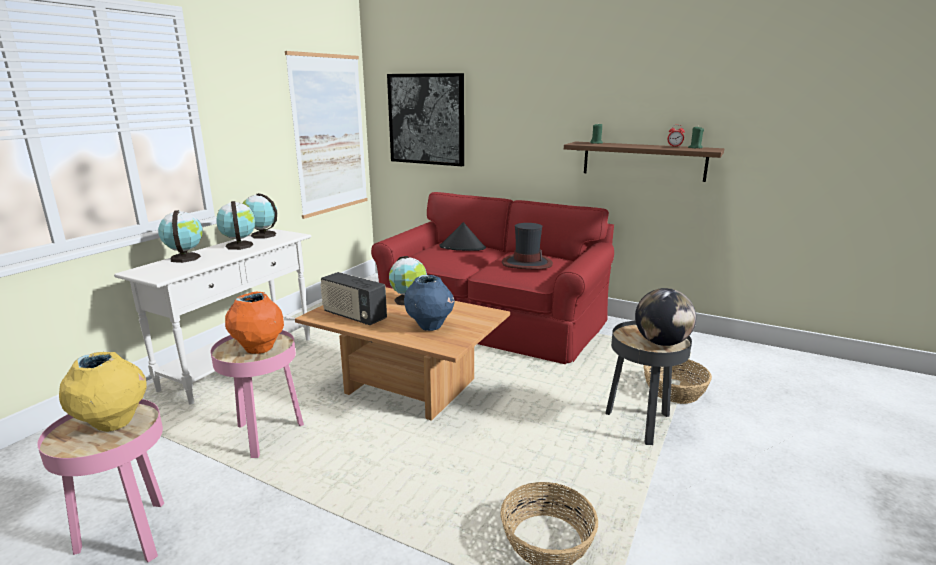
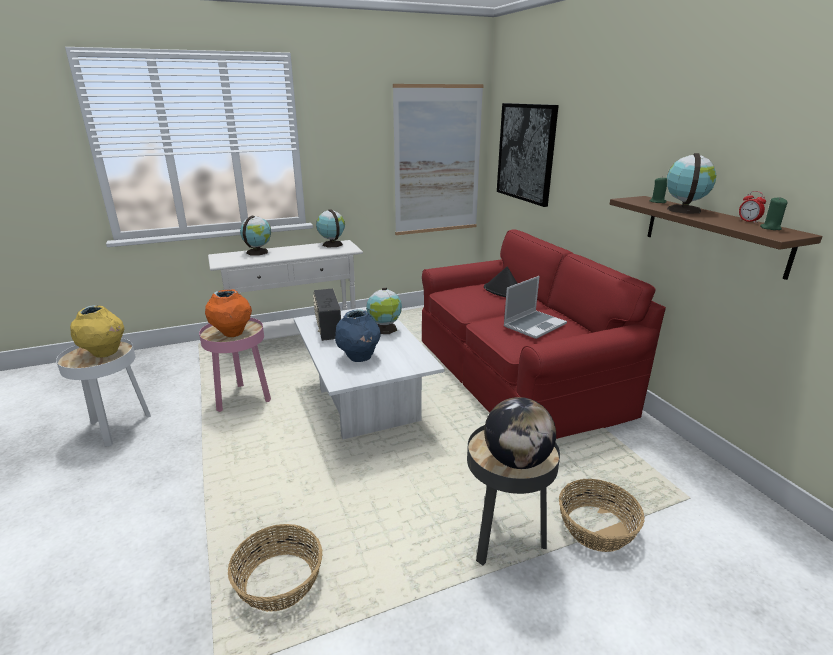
camera: 40 degrees right, 5 degrees up
(129, 536) = (117, 427): pink side table -> white side table
(239, 245) = (302, 249): globe -> globe (683, 210)
(407, 388) = (364, 405): brown coffee table -> white coffee table
(526, 263) = (534, 325): hat -> laptop

